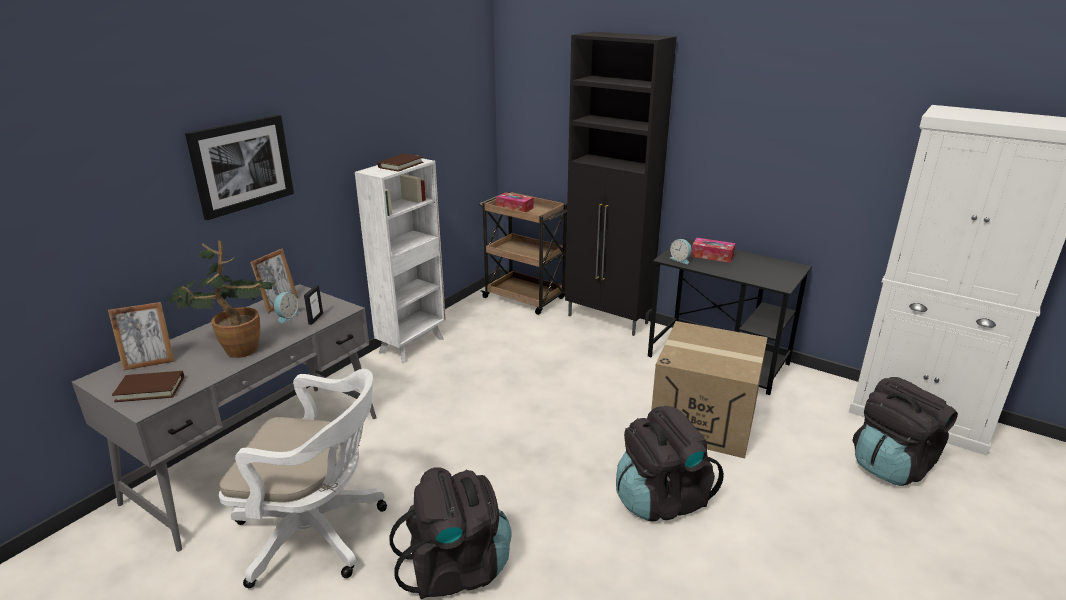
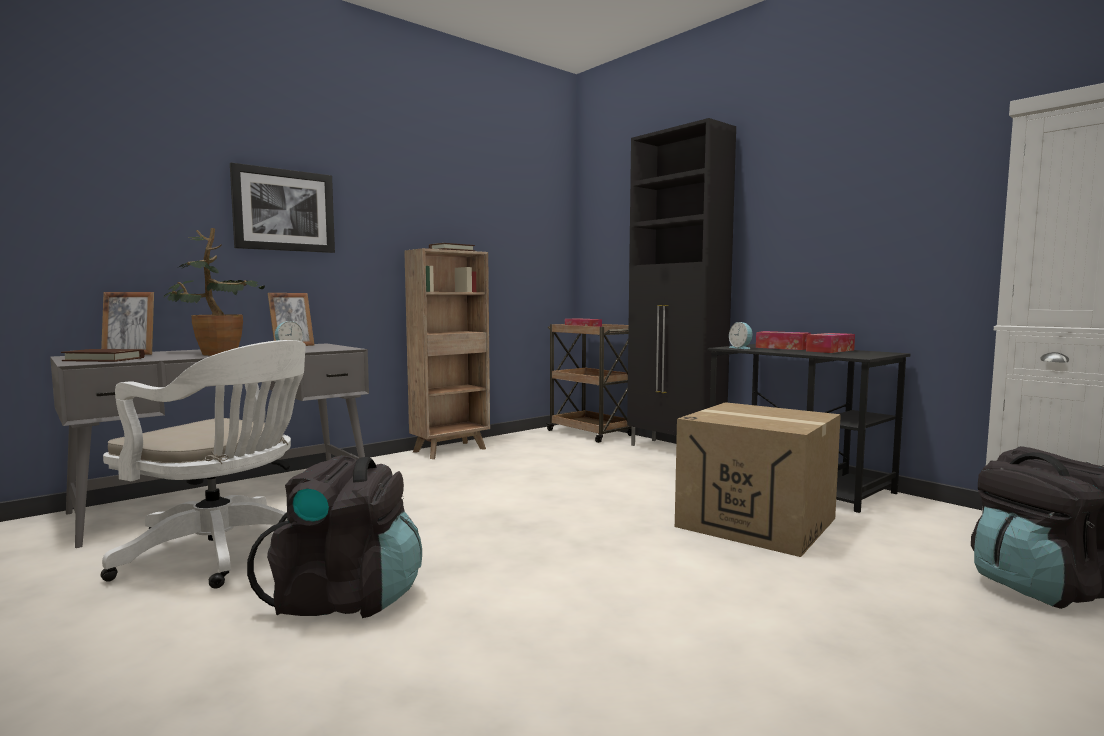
camera: 15 degrees right, 20 degrees down
(315, 319) = (312, 349): picture frame -> none
(413, 345) = (451, 450): white bookcase -> brown bookcase
(661, 499) = (659, 577): black backpack -> none
(752, 263) = (830, 350): none -> tissue box

